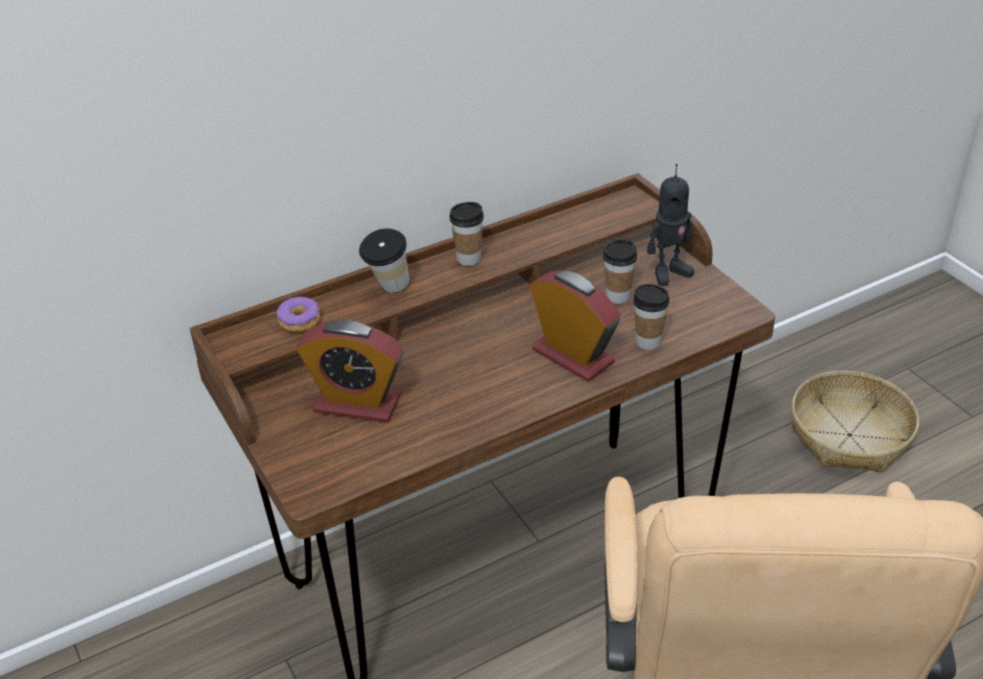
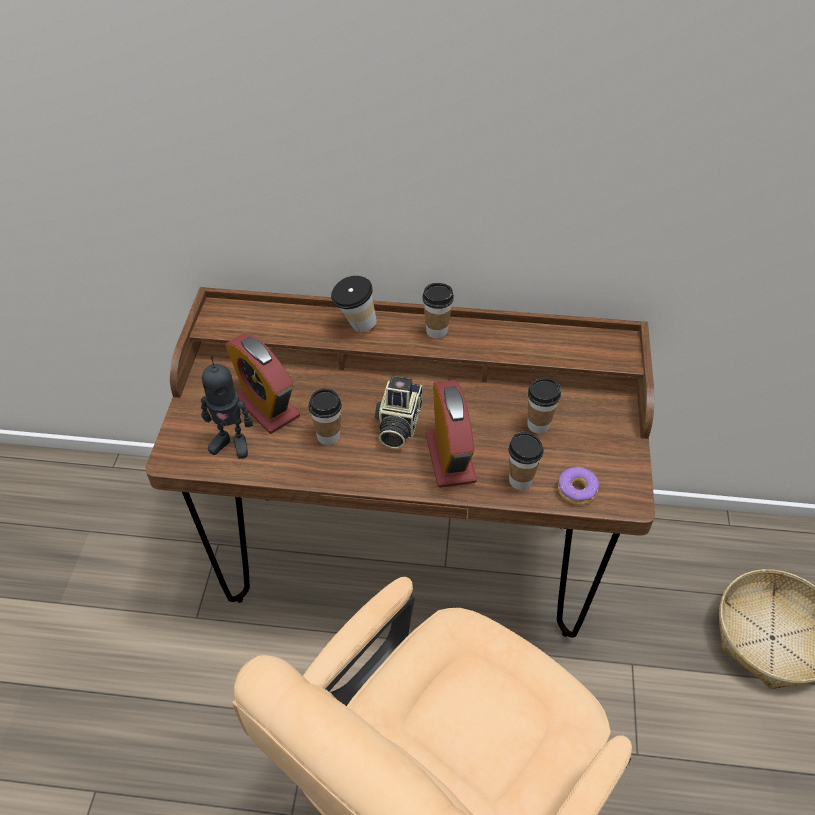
camera: 35 degrees right, 10 degrees up
(299, 321) = (273, 319): donut -> donut (577, 490)
(445, 396) = (328, 436): none -> cup
(498, 356) = (397, 425): none -> camera
(669, 272) = (602, 426): toy robot -> toy robot (231, 443)

